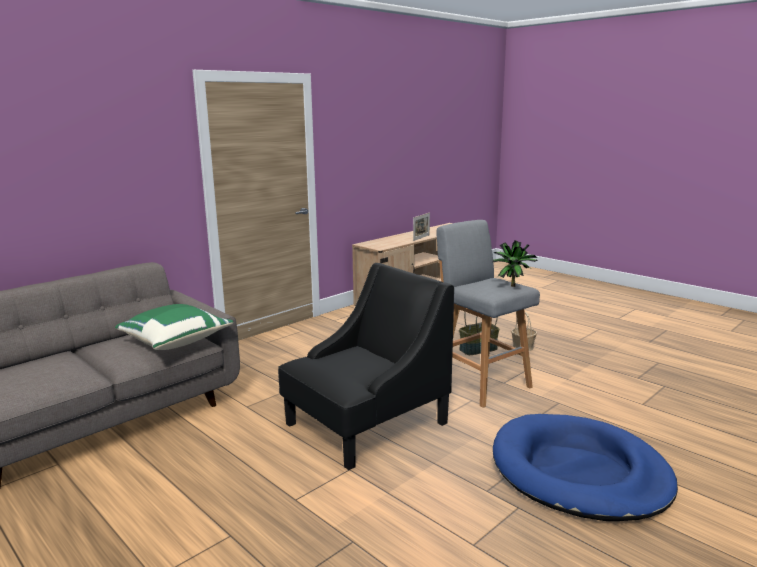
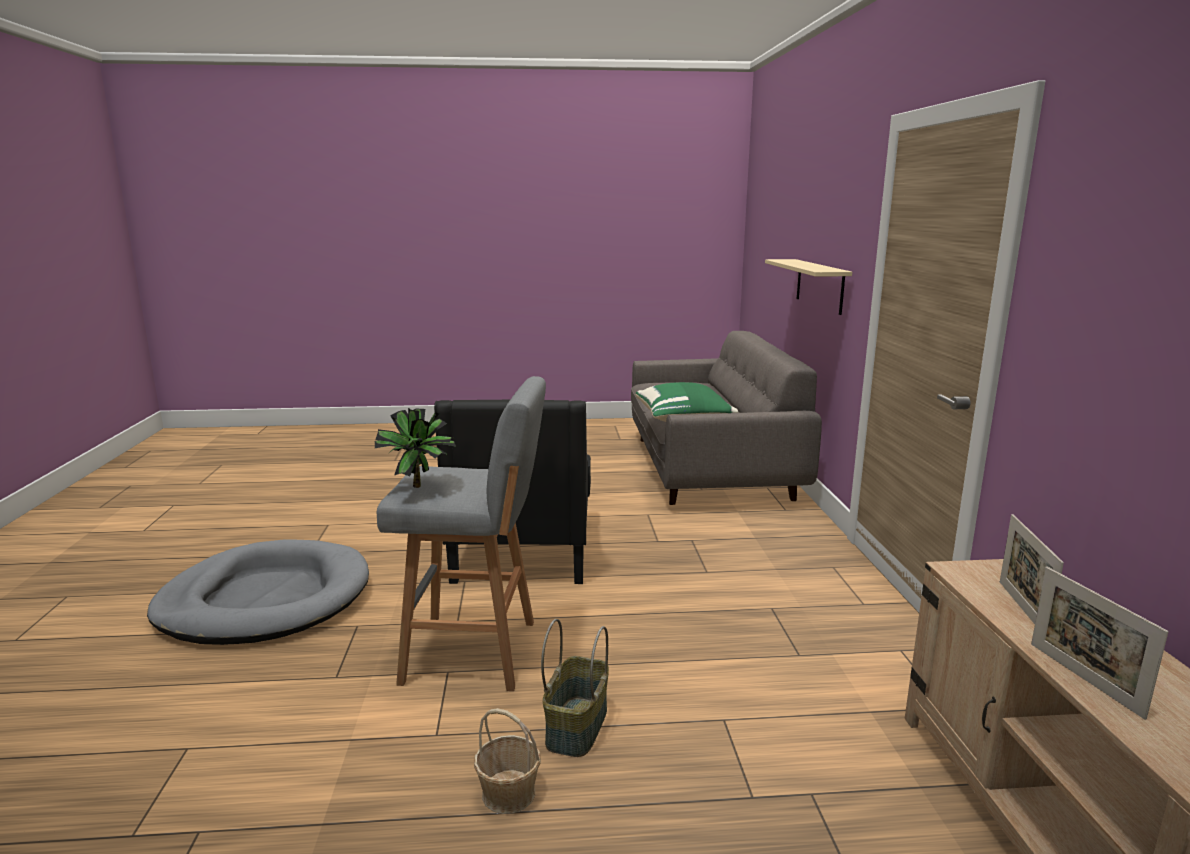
camera: 130 degrees right, 0 degrees up
(108, 200) = (819, 285): none -> beige shelf
(393, 242) = (1022, 608): none -> picture frame
(579, 472) = (265, 600): blue dog bed -> grey dog bed

